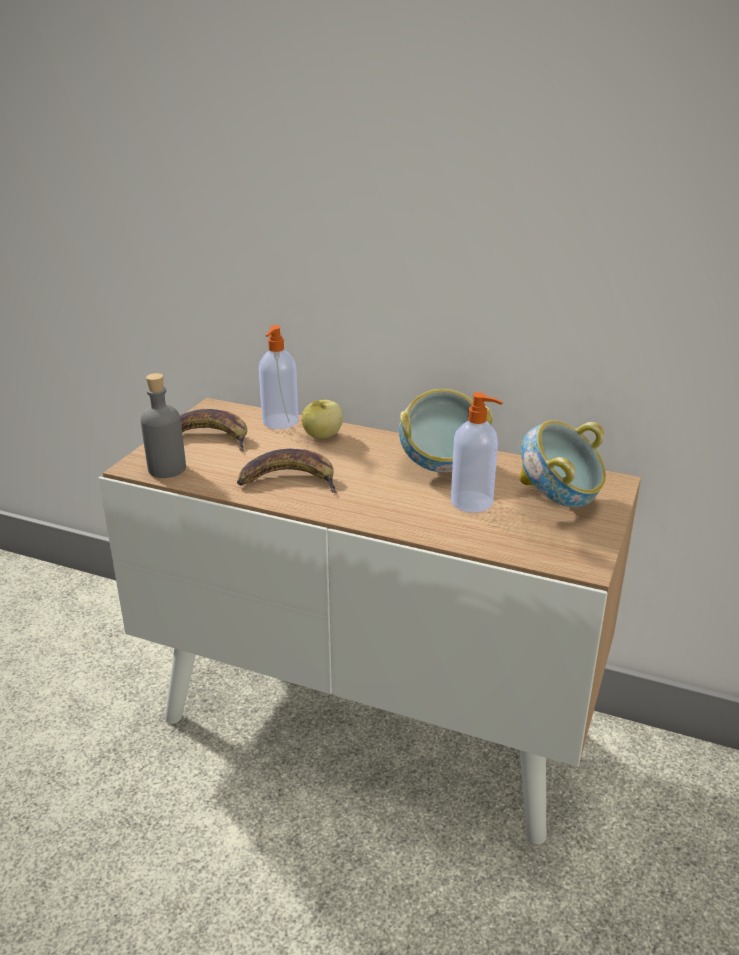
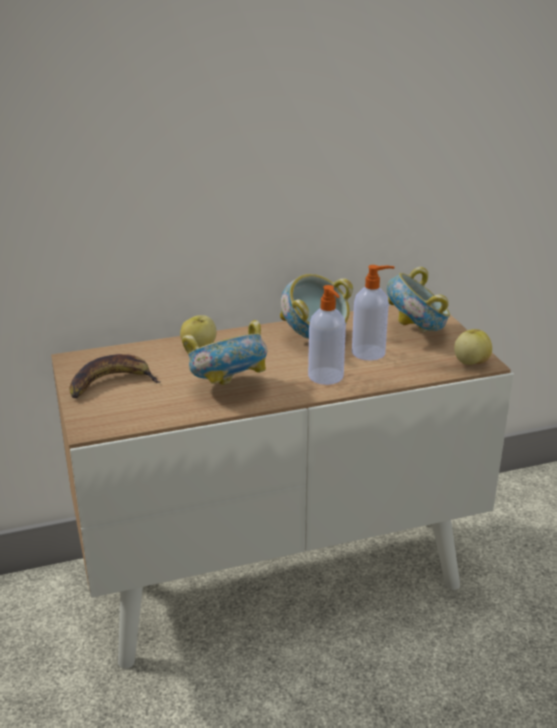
camera: 40 degrees left, 0 degrees up
(167, 469) = (120, 419): grey bottle -> none
(279, 422) = (149, 350): soap dispenser -> soap dispenser (326, 377)
(289, 480) = (229, 388): banana -> bowl
(569, 558) = (470, 362): none -> apple

